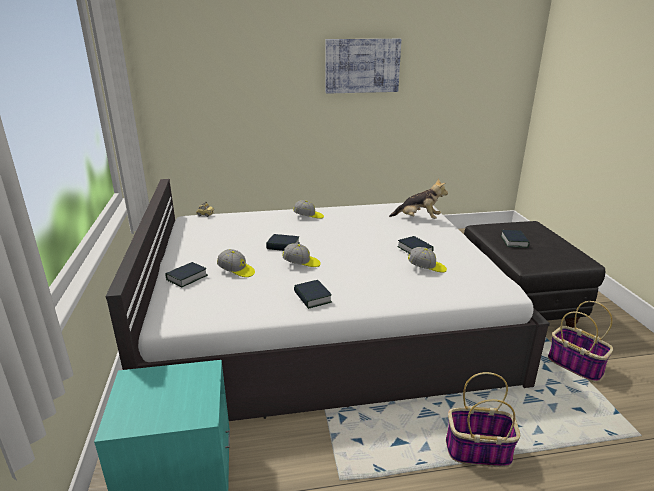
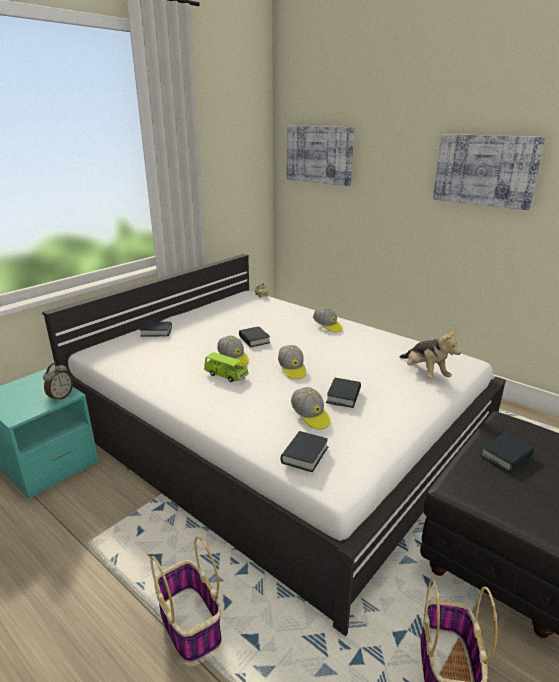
camera: 50 degrees right, 0 degrees up
(200, 64) = (319, 155): none -> picture
(203, 375) = (60, 397): none -> alarm clock
(236, 271) = (188, 342): cap -> cap (292, 369)
(312, 297) = (182, 385): book -> book (304, 455)
(324, 275) = (226, 375): none -> green toy car

